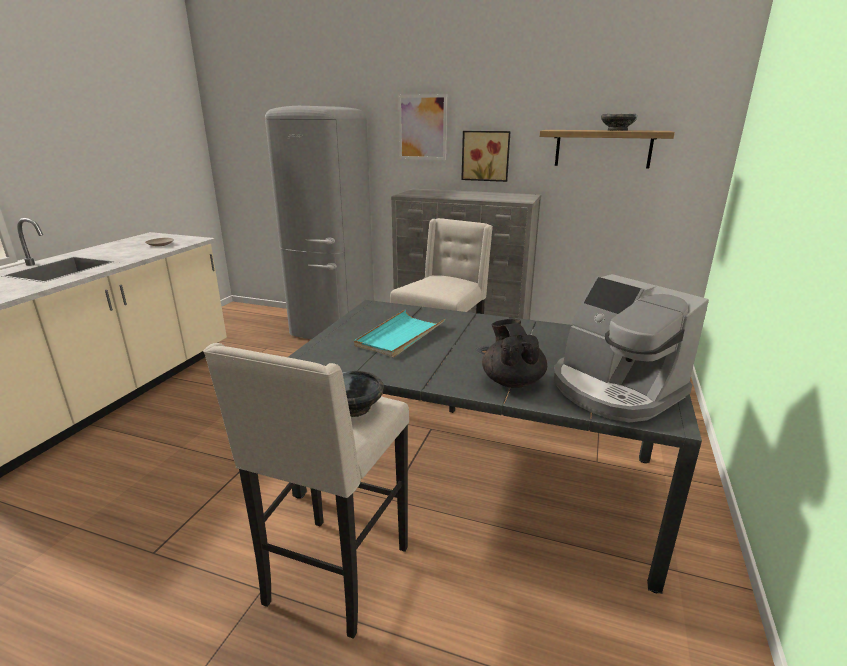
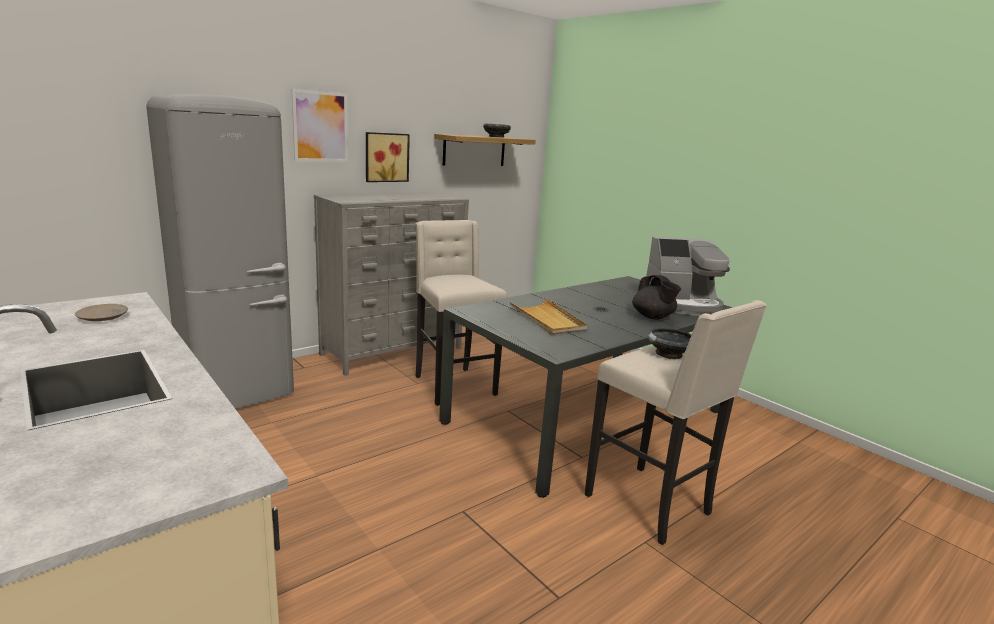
camera: 60 degrees left, 5 degrees down
(400, 336) = (547, 320): turquoise tray -> beige tray
(512, 381) = (653, 317): black teapot -> black teapot turned 135 degrees counterclockwise

